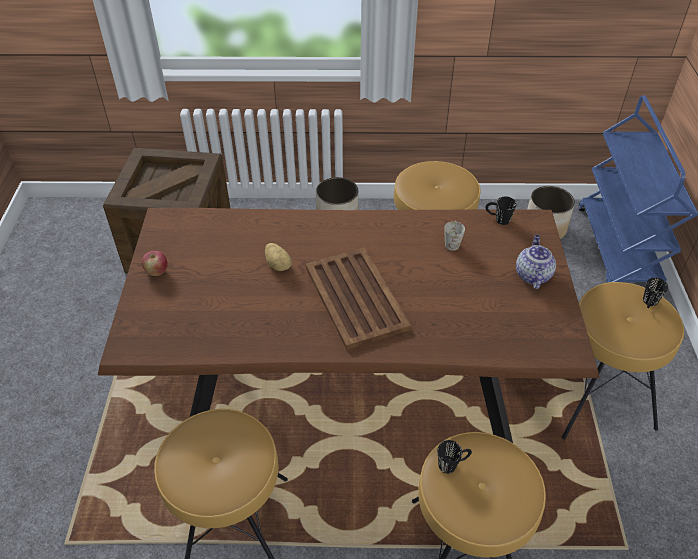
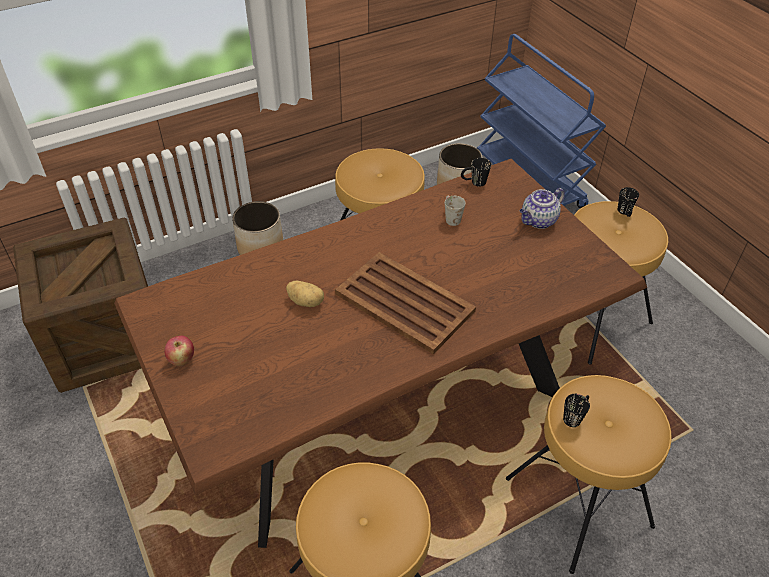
camera: 30 degrees left, 0 degrees up
(532, 275) = (538, 221): teapot -> teapot turned 105 degrees counterclockwise

